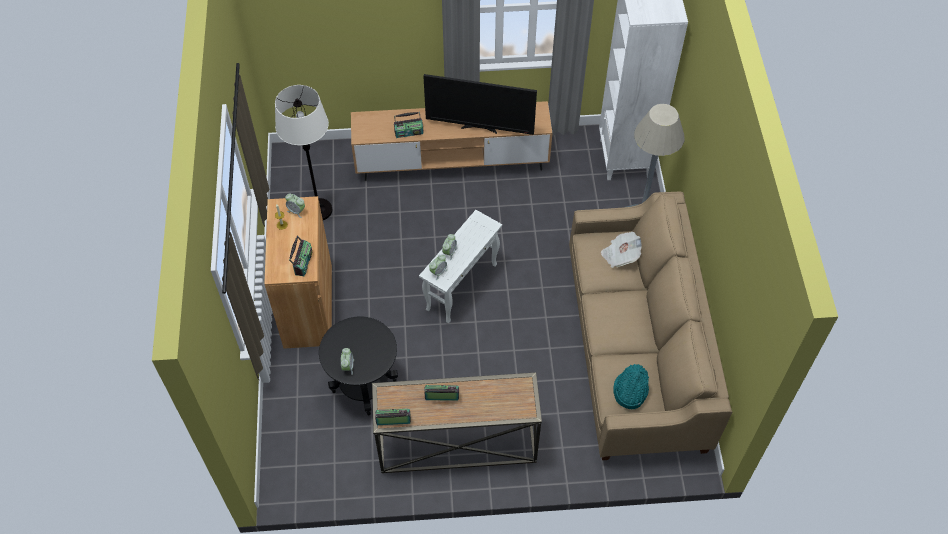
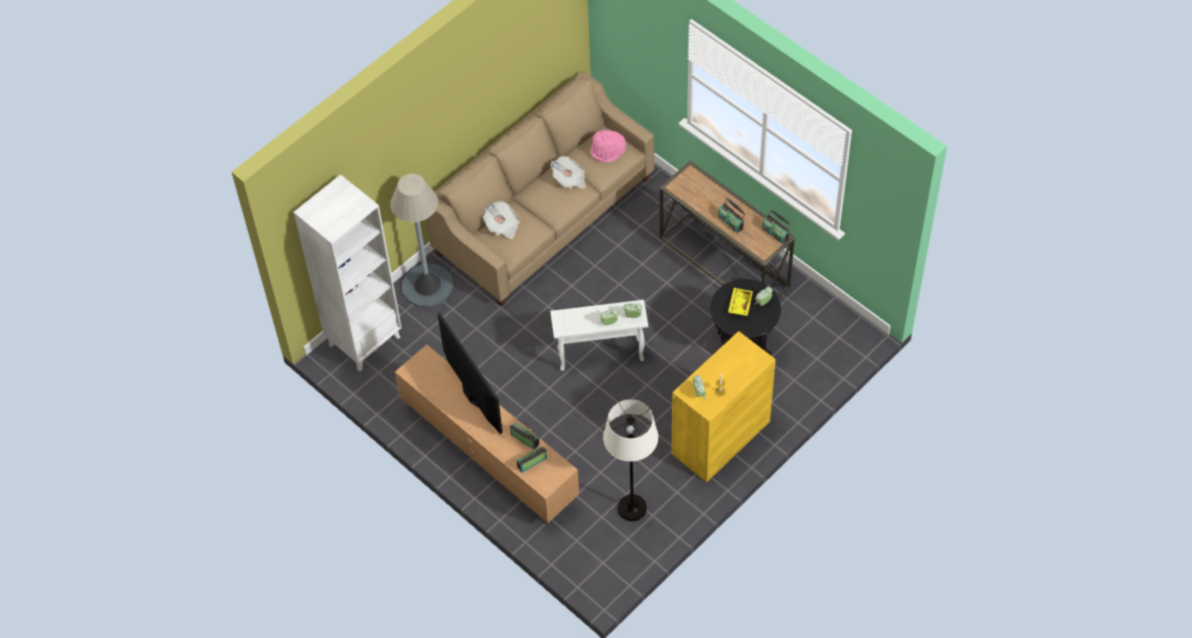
camera: 130 degrees left, 0 degrees up
(302, 262) = (735, 351): radio -> radio (532, 463)
(308, 306) = (720, 437): brown cabinet -> yellow cabinet
(365, 348) = (739, 304): none -> yellow tray
(625, 338) = (569, 179): none -> newspaper
(630, 391) = (608, 151): turquoise hat -> pink hat

